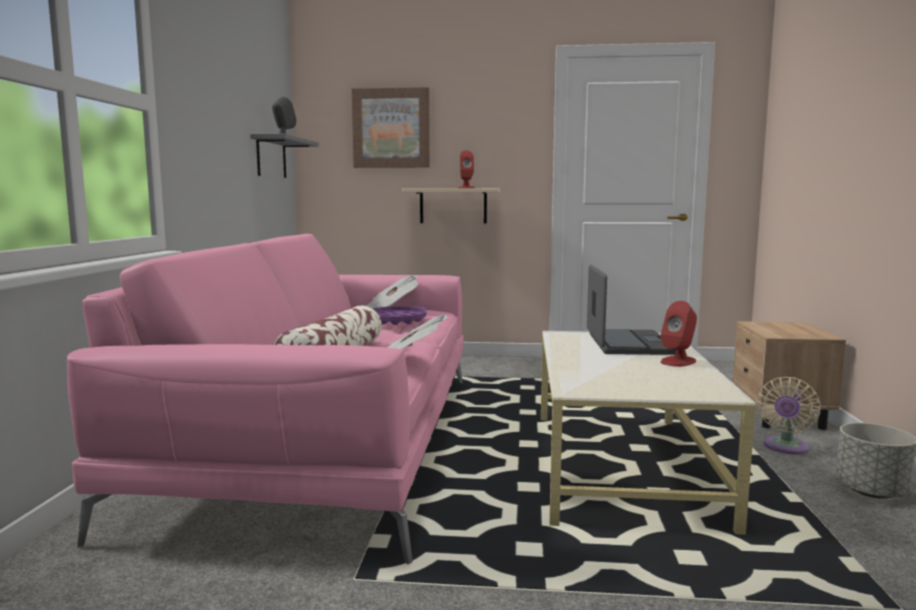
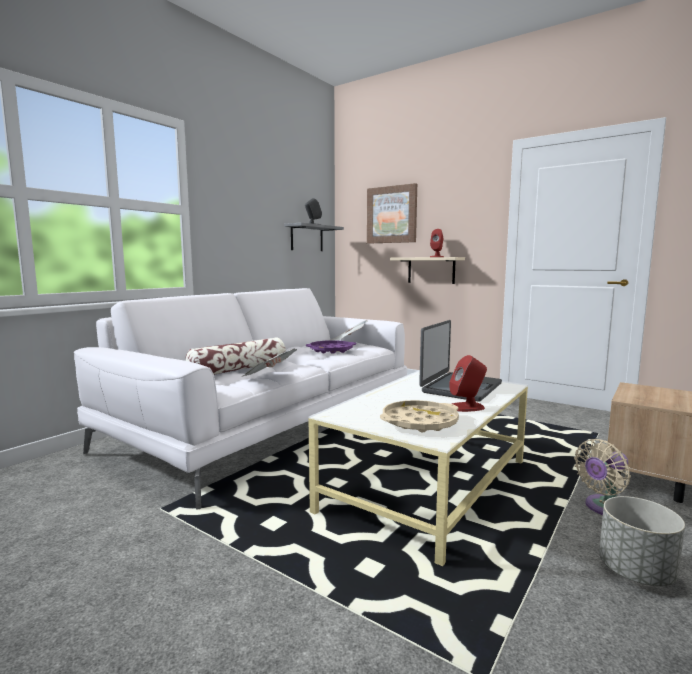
camera: 30 degrees right, 0 degrees up
(331, 439) = (271, 423): pink sofa -> white sofa
(673, 382) = (419, 422): none -> beige tray

